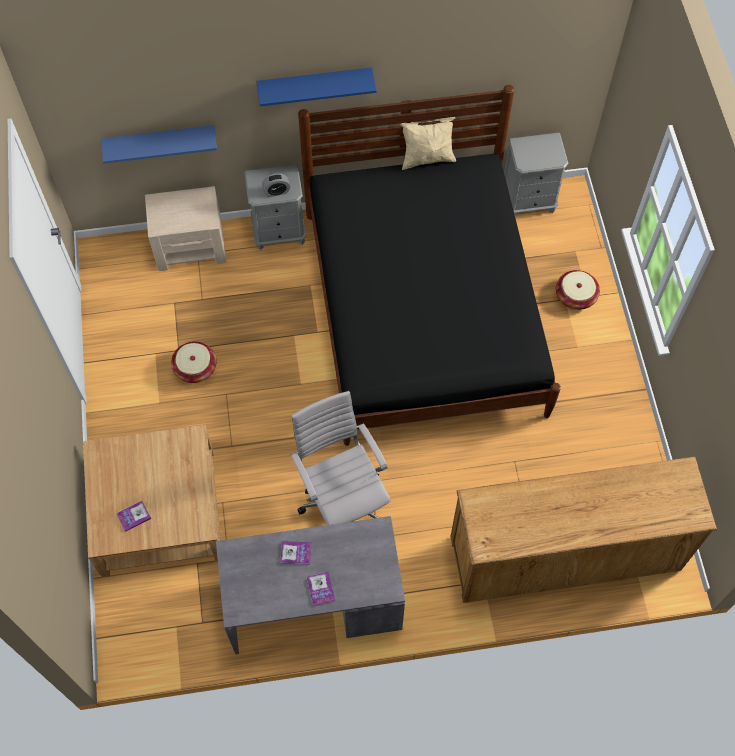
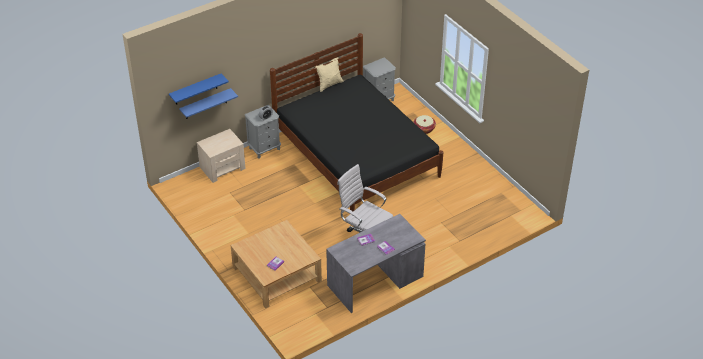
camera: 25 degrees left, 20 degrees down
(195, 368) = (258, 214): basket -> none
(315, 85) = (275, 53): blue shelf -> blue shelf (195, 89)
(564, 553) = (479, 223): brown dresser -> none

